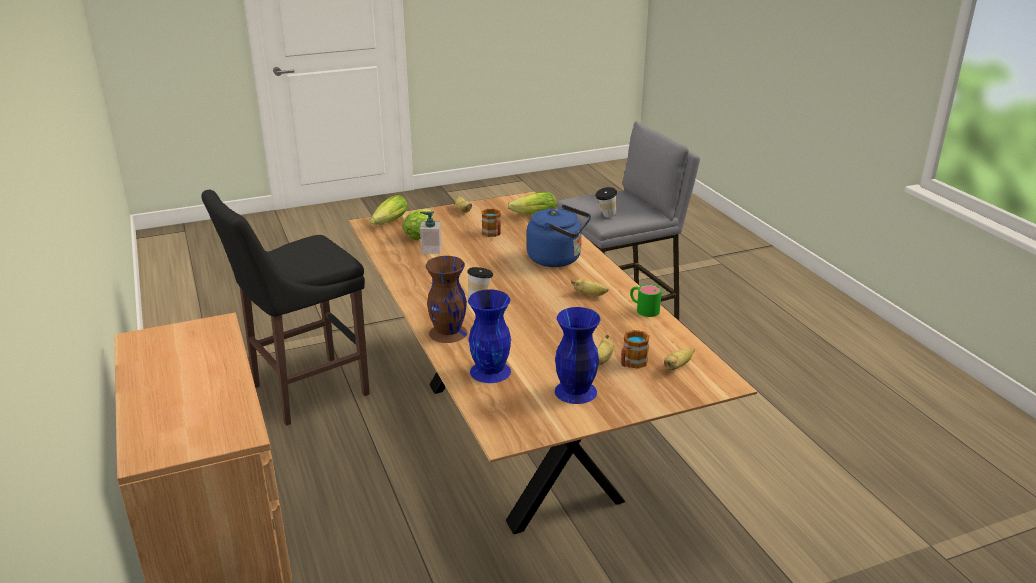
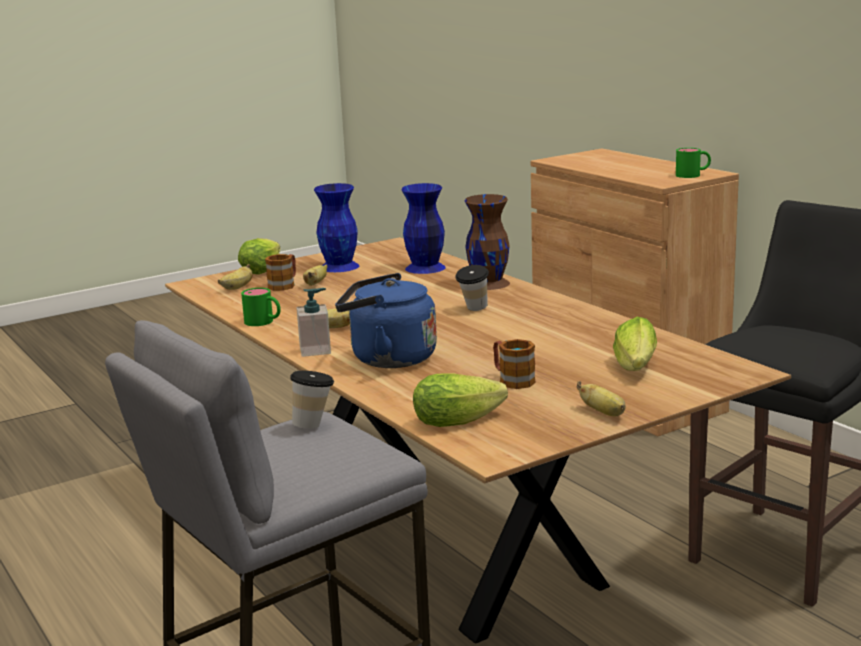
camera: 170 degrees right, 10 degrees down
(163, 337) = (693, 175): none -> green mug
(388, 223) = (712, 376): lettuce -> lettuce (264, 269)
(431, 250) = (591, 349): soap dispenser -> soap dispenser (315, 350)

